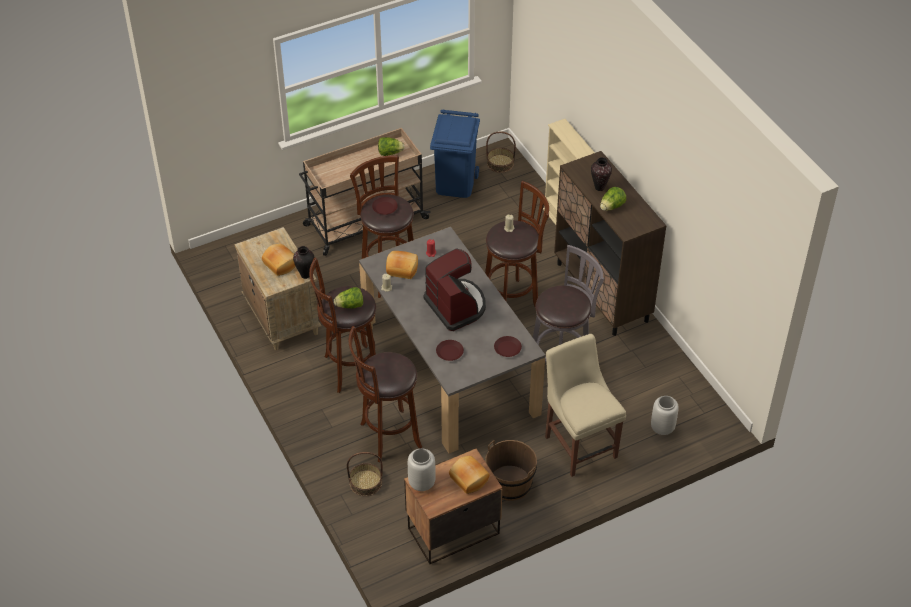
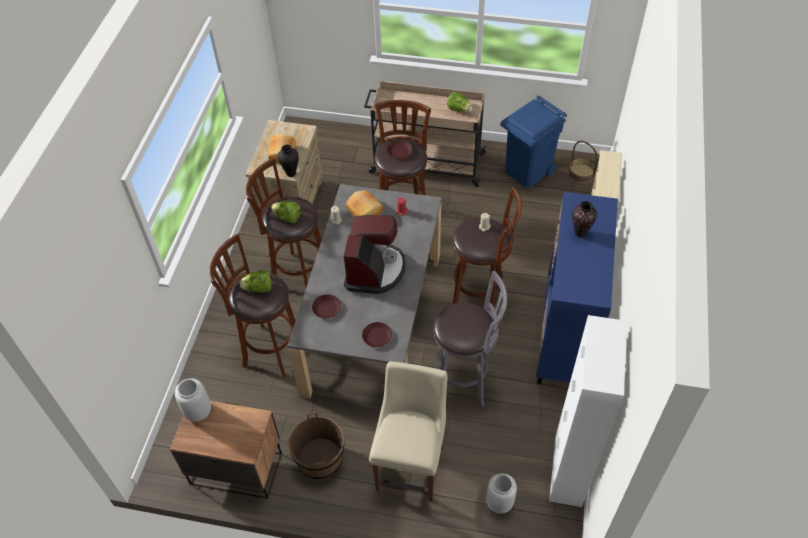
camera: 40 degrees right, 5 degrees up
(365, 483) = (215, 377): basket -> none
(468, 479) = (236, 435): bread -> none
(602, 292) = (564, 337): brown cabinet -> blue cabinet
(612, 207) = (573, 258): lettuce -> lettuce (258, 288)
(688, 379) = (568, 470): none -> white cabinet

